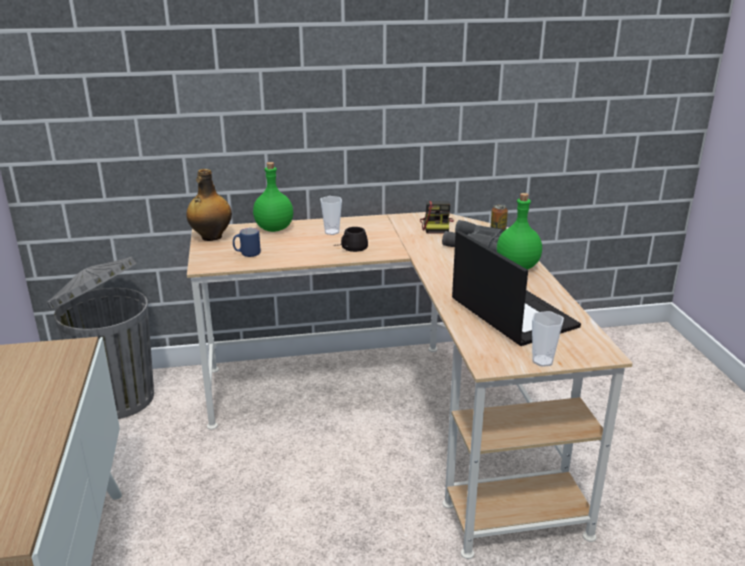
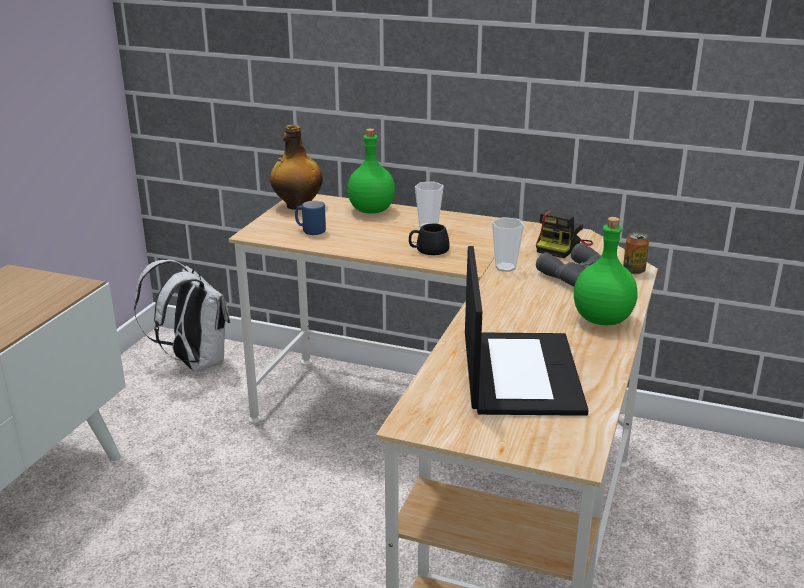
camera: 30 degrees right, 0 degrees up
(116, 398) = (194, 362): grey trash can -> white backpack
(542, 361) = (482, 440): cup -> cup (505, 267)

